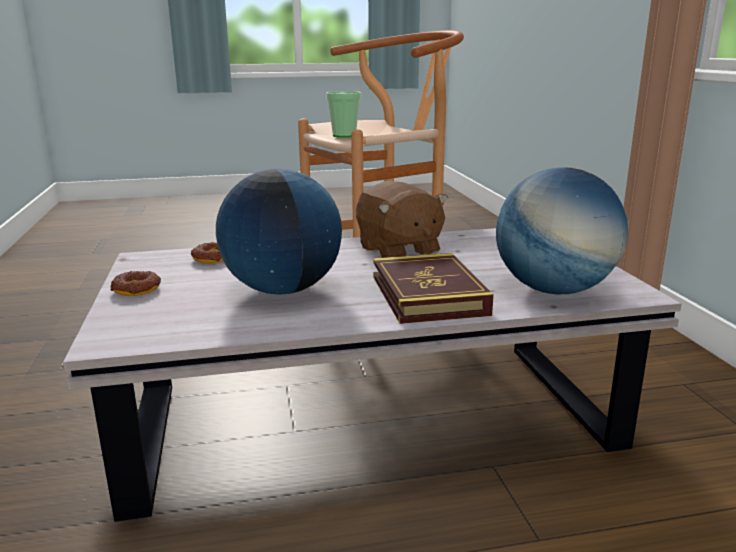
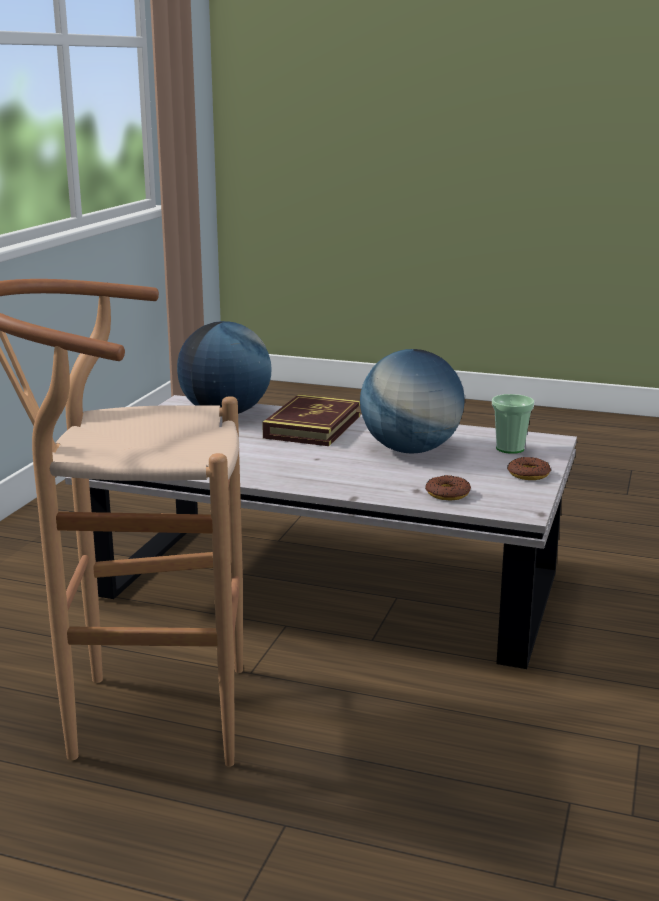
camera: 150 degrees left, 0 degrees up
(344, 136) = (199, 440): cup -> cup (510, 448)
(398, 250) = (265, 464): brown plush toy -> none

